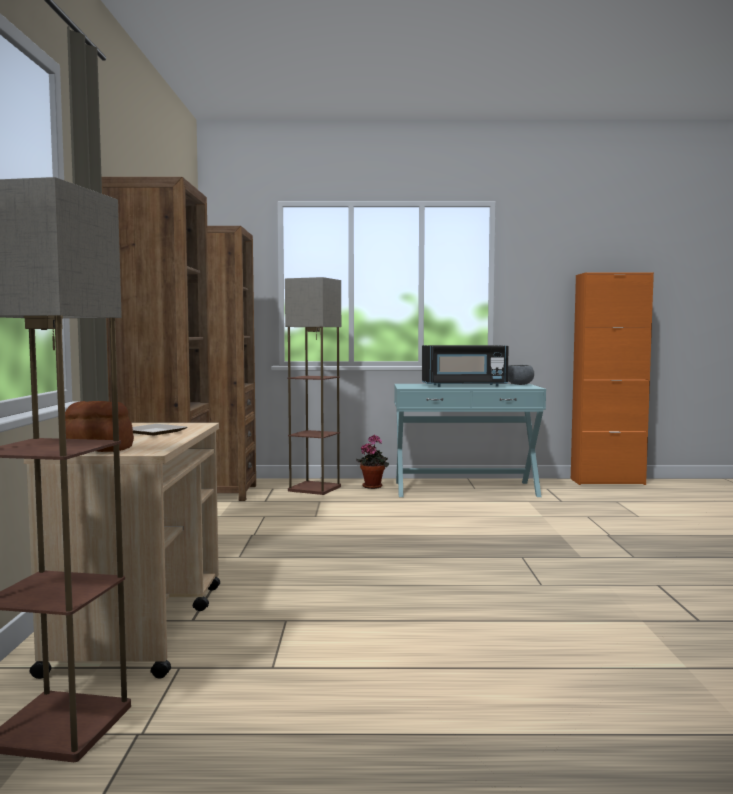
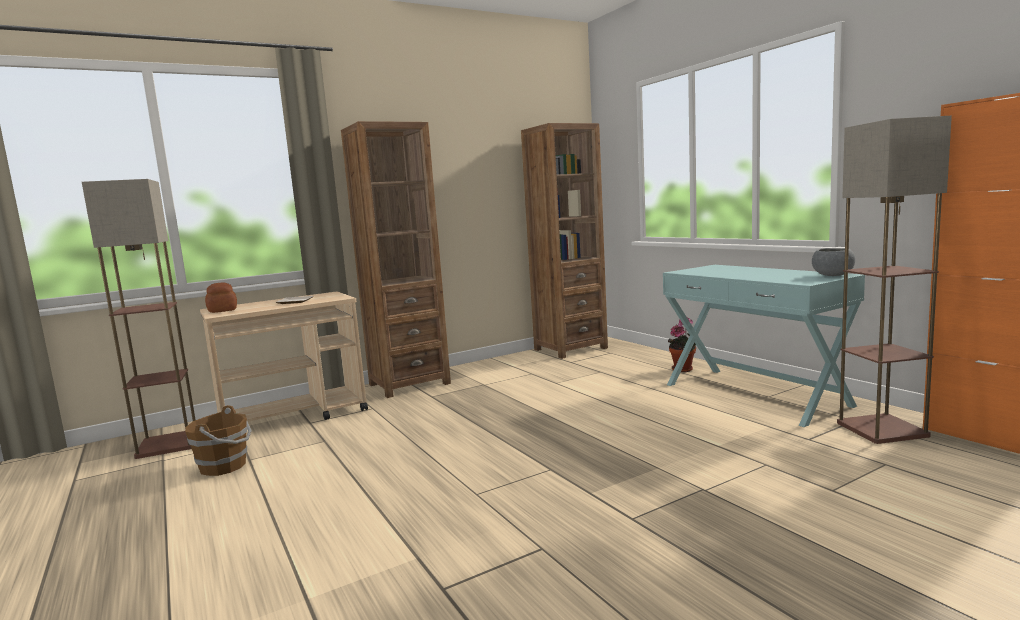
camera: 60 degrees right, 5 degrees up
(270, 684) = (225, 466): none -> brown bucket
(314, 488) = (634, 360): floor lamp -> floor lamp (881, 429)
(464, 386) = (752, 273): black microwave -> none

